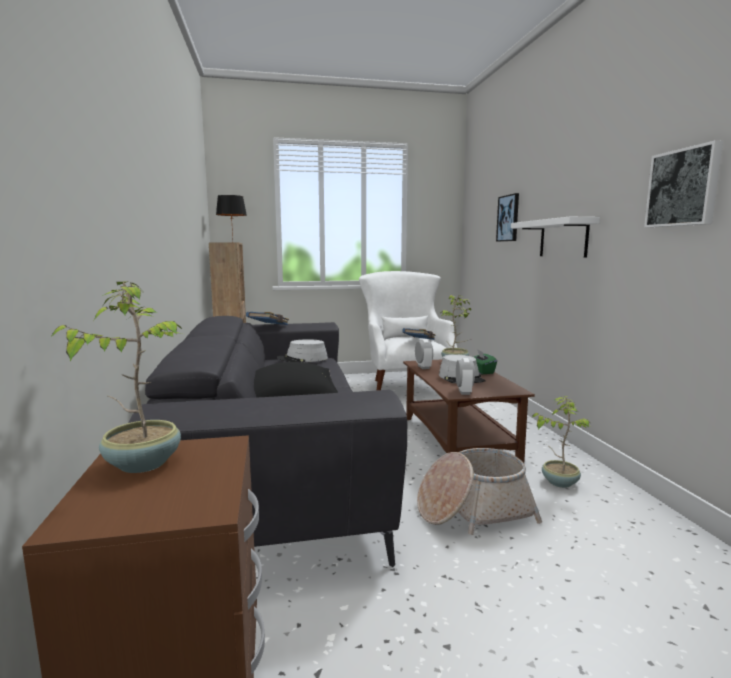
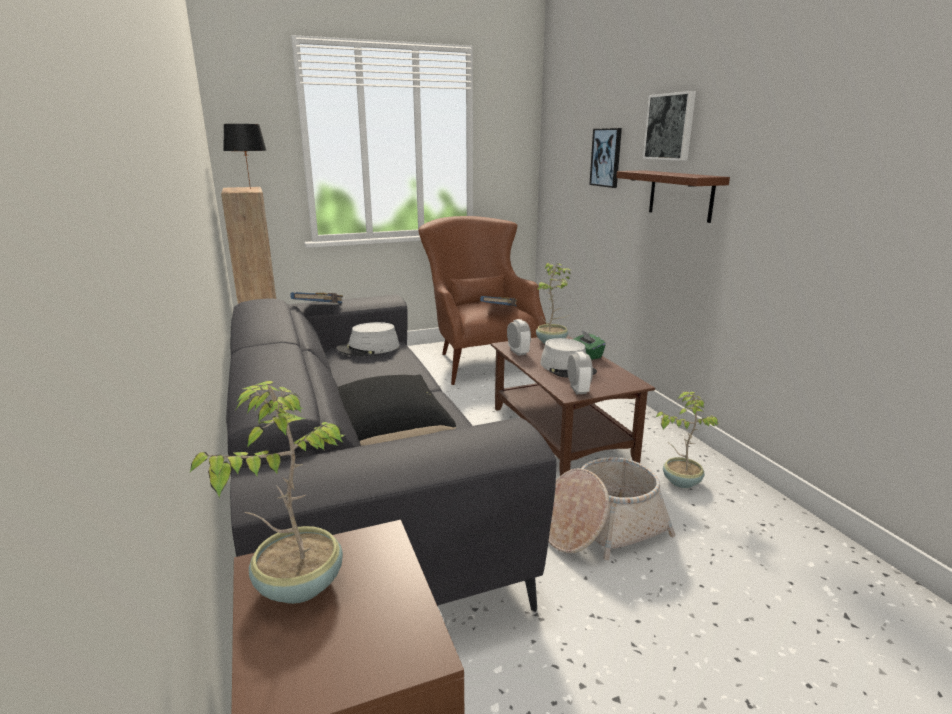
camera: 10 degrees left, 10 degrees up
(404, 384) = (479, 358): white armchair -> brown armchair
(563, 238) = (680, 195): white shelf -> brown shelf
(683, 188) = (837, 161): picture -> picture (670, 127)

